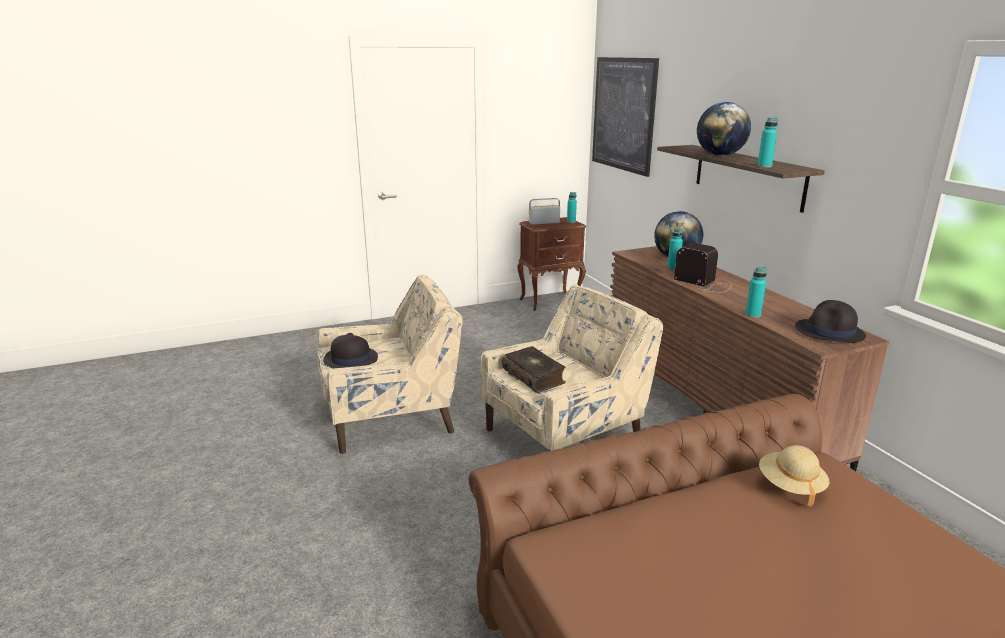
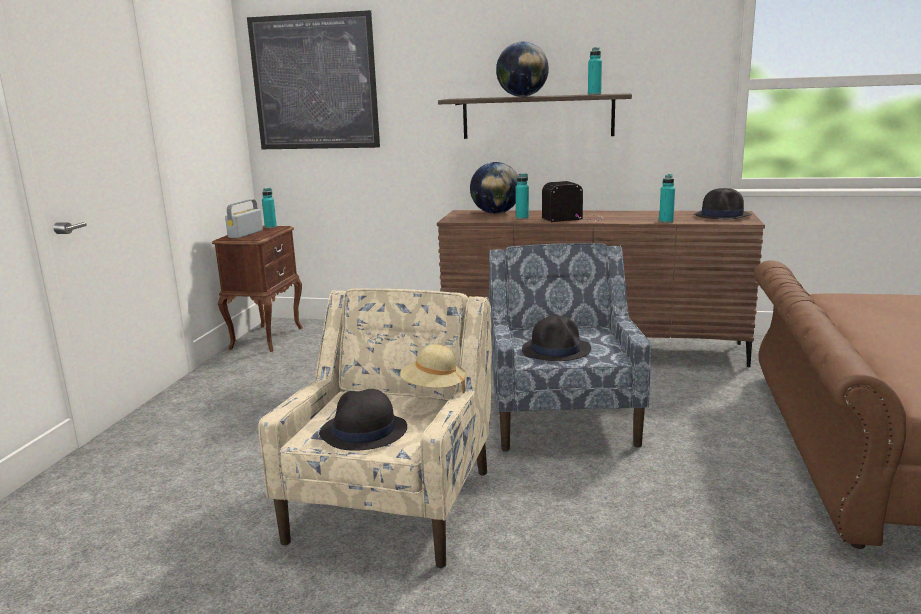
camera: 55 degrees left, 5 degrees down
(534, 376) = (556, 350): book -> black hat
(565, 436) = (562, 416): beige armchair -> blue armchair
(790, 486) = (868, 308): beige hat -> beige hat (433, 389)

